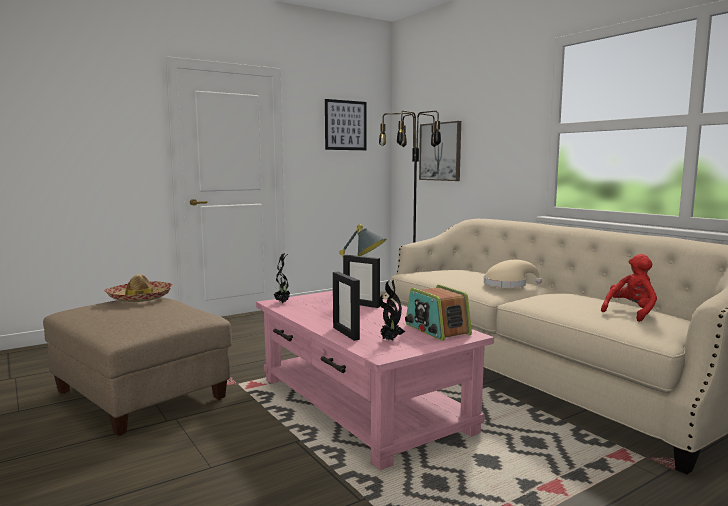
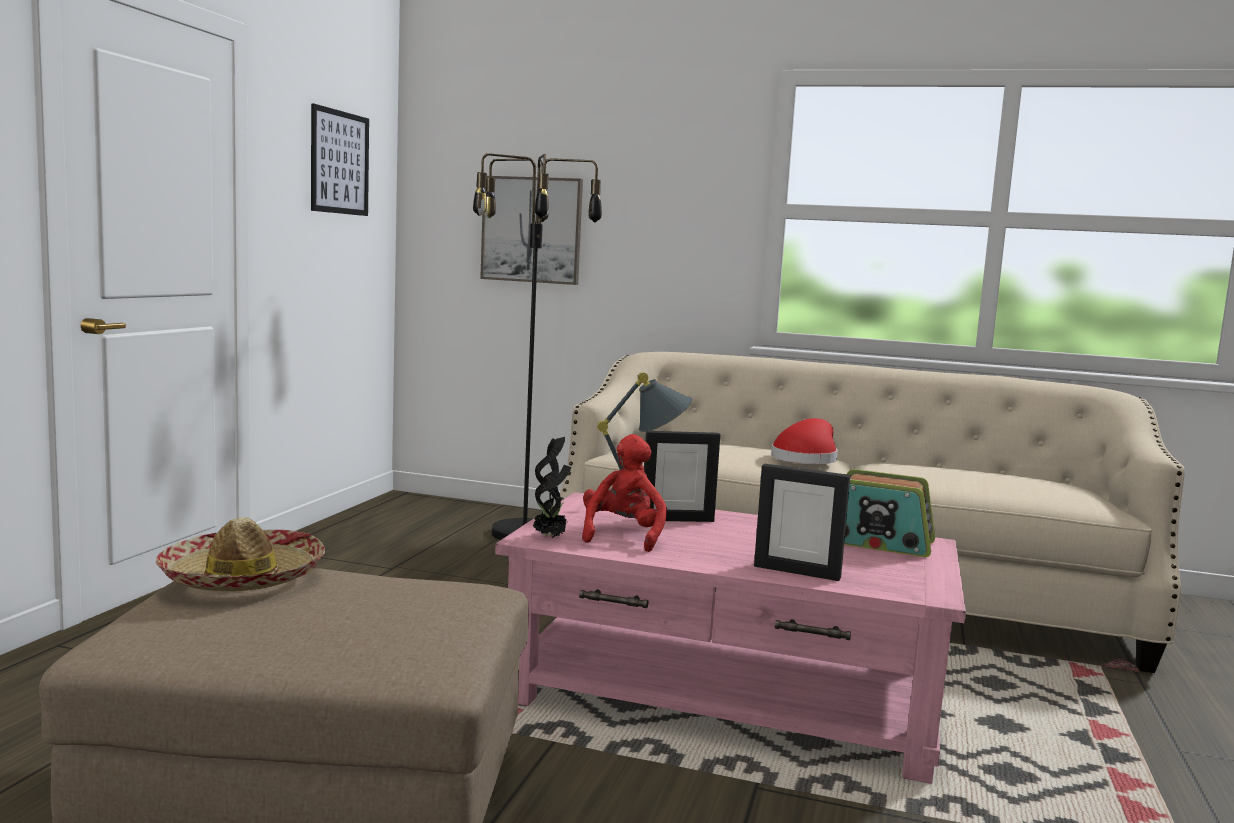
camera: 40 degrees left, 0 degrees up
(390, 340) = (875, 570): potted plant -> none
(508, 284) = (806, 459): beige hat -> red hat
(631, 313) = (1019, 481): red plush toy -> red plush toy (623, 536)

